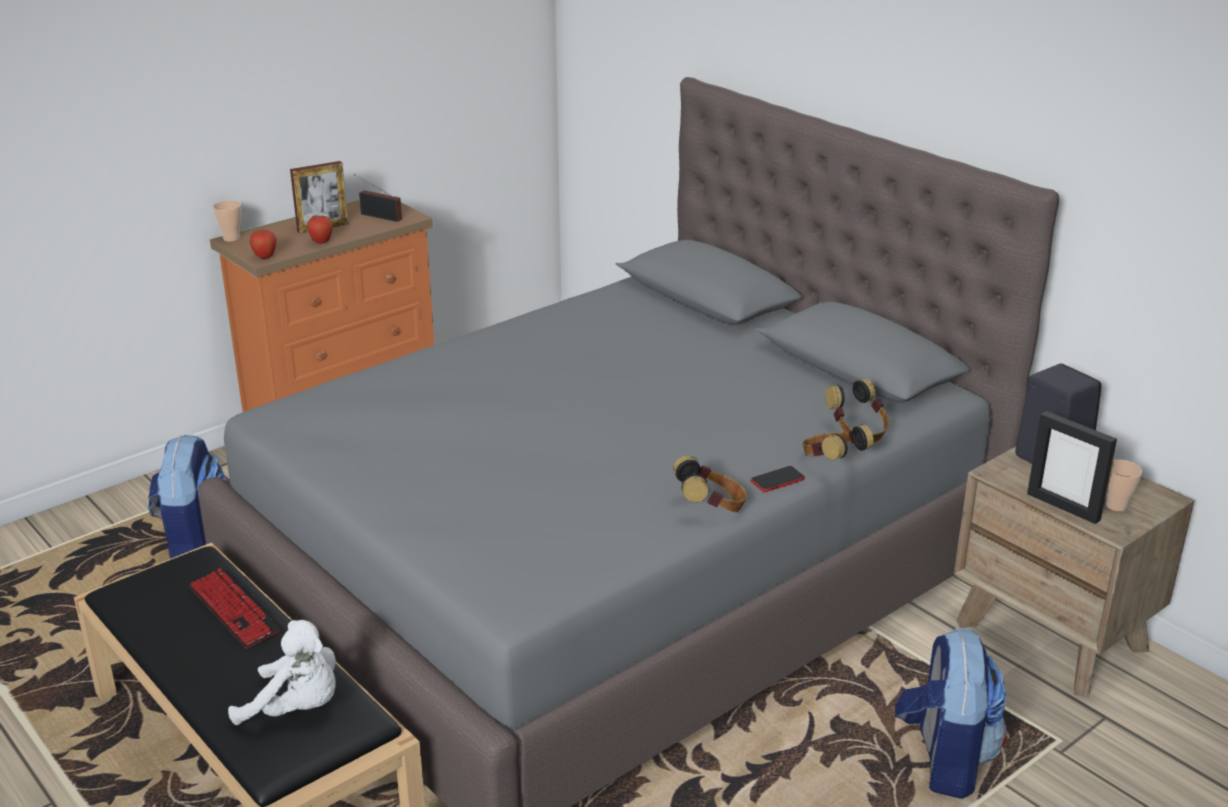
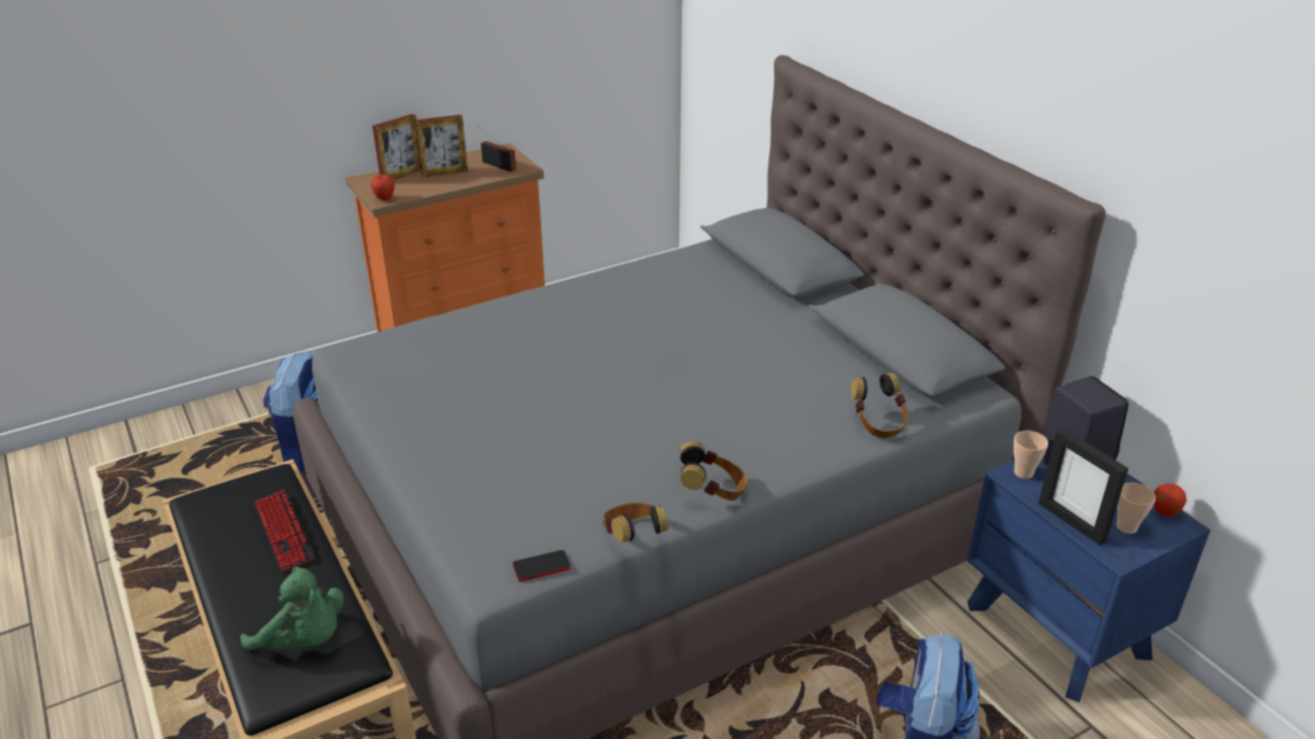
camera: 10 degrees right, 5 degrees up
(231, 238) = (363, 178): cup -> cup (1023, 473)
(274, 233) = (402, 175): none -> picture frame
(296, 709) = (304, 641): white plush toy -> green plush toy
(321, 242) = (438, 187): apple -> apple (1164, 513)
(777, 480) = (785, 468): phone -> phone (541, 566)
(832, 463) = (843, 456): headphones -> headphones (633, 538)
(1052, 636) = (1058, 630): brown nightstand -> blue nightstand

